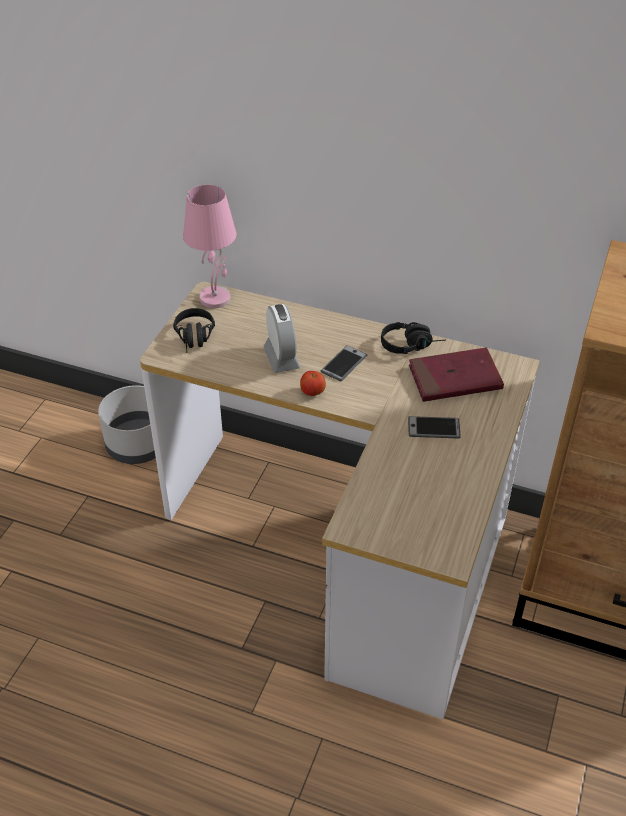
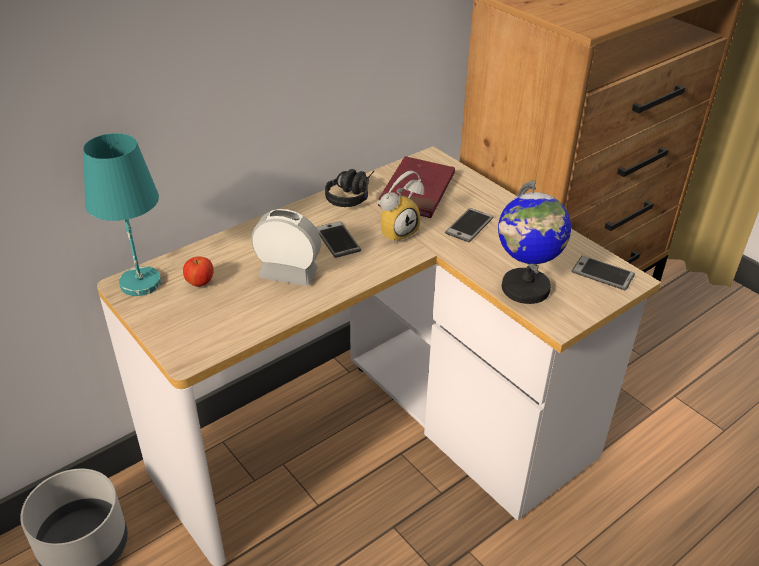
camera: 60 degrees left, 5 degrees down
(195, 339) = (191, 322): black headphones -> none
(215, 298) = (139, 282): pink table lamp -> turquoise table lamp
(312, 393) = (359, 274): apple -> apple (200, 283)
(376, 492) = (525, 288): none -> globe
(385, 390) = (397, 231): none -> alarm clock
(442, 536) = (602, 274): none -> phone

